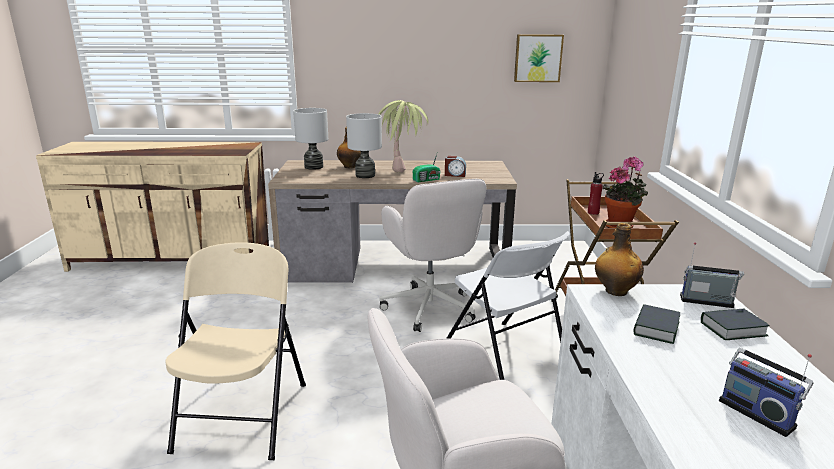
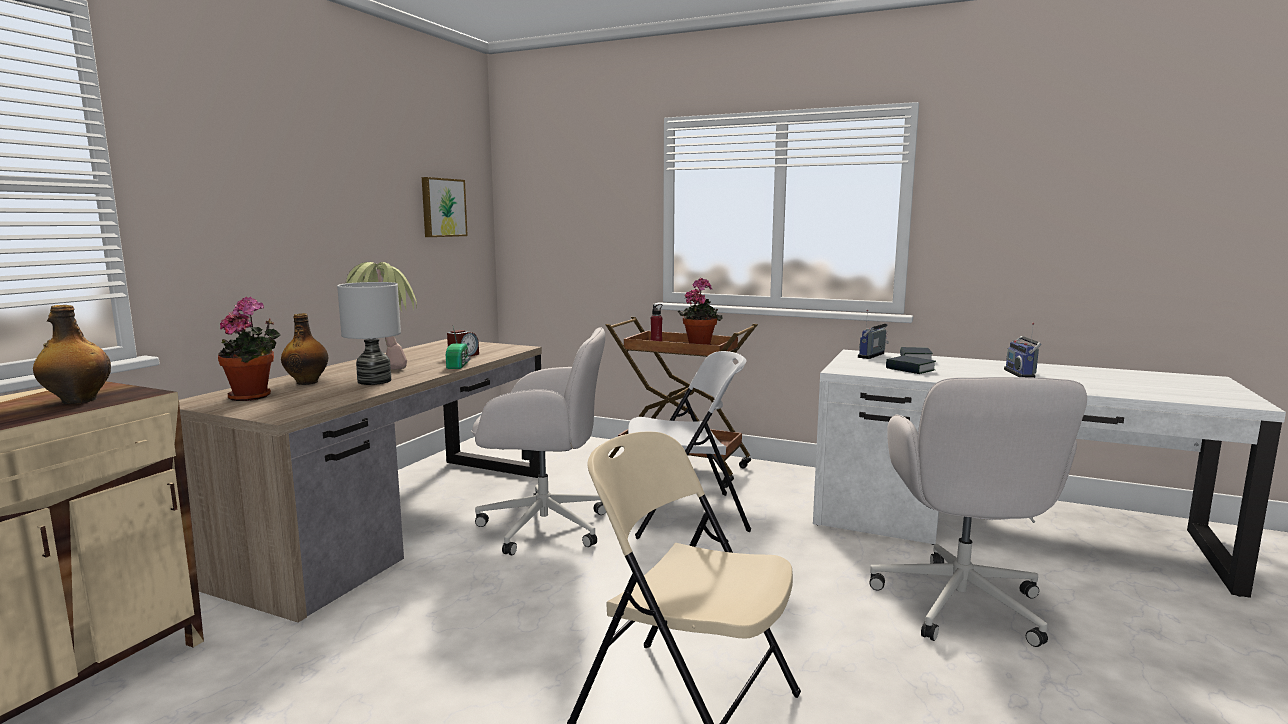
camera: 65 degrees left, 10 degrees down
(313, 167) = (254, 396): grey table lamp -> potted plant
(615, 291) = (842, 366): bottle -> bottle (77, 401)
(757, 413) = (1021, 374): radio -> radio turned 105 degrees clockwise

